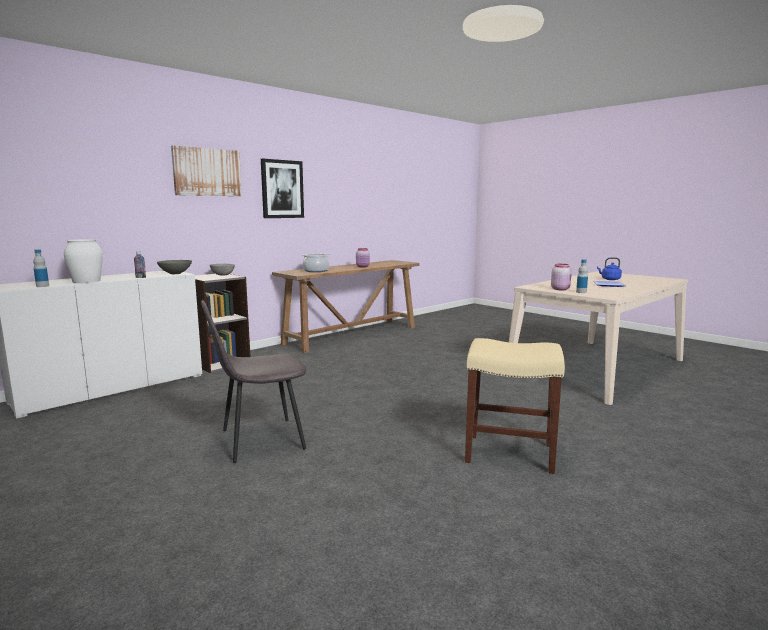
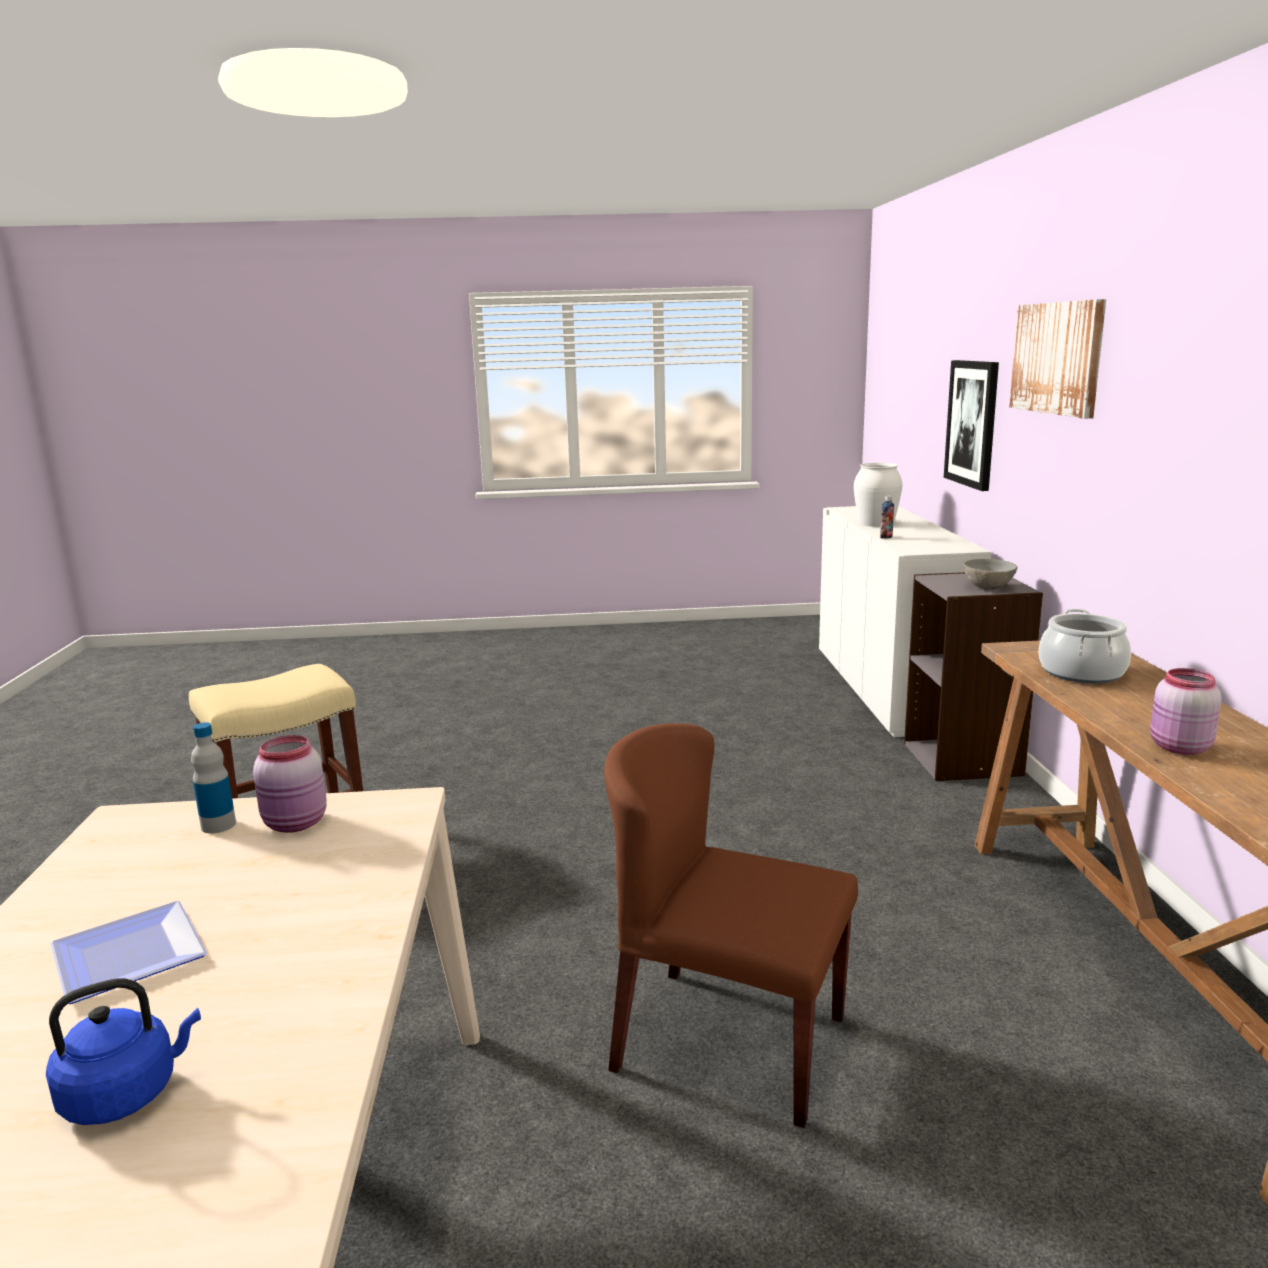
camera: 130 degrees right, 5 degrees up
(42, 286) = (849, 514): bottle -> none
(175, 273) = (917, 549): grey bowl -> none
(260, 440) = (585, 730): grey chair -> none
(282, 189) = (1174, 405): picture -> picture (972, 423)
(450, 357) = (727, 1042): none -> brown chair

